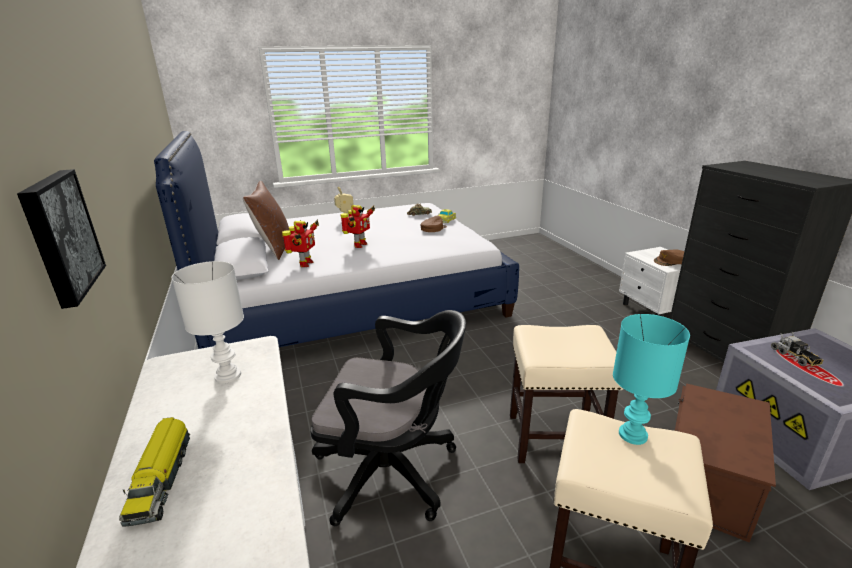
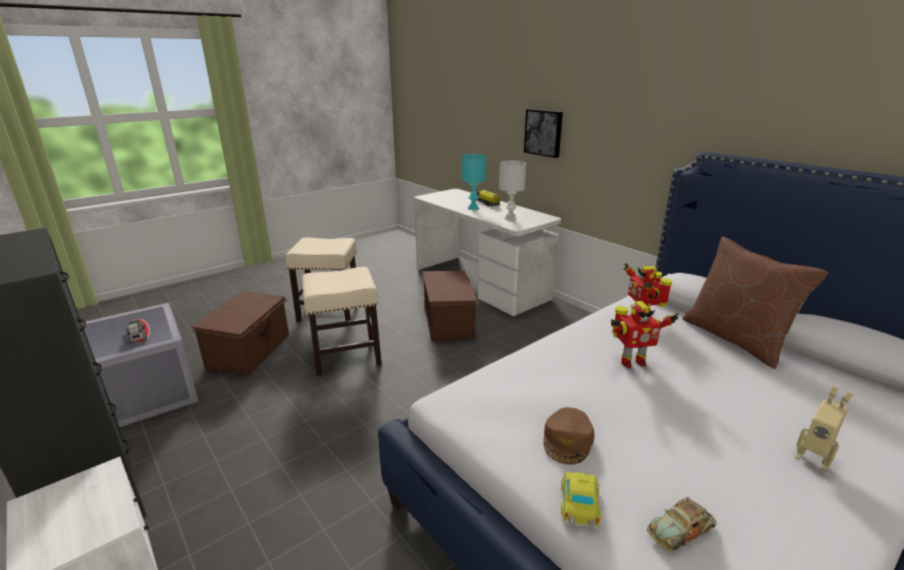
camera: 160 degrees right, 0 degrees up
(359, 245) = (631, 362): toy robot -> toy robot turned 105 degrees counterclockwise
(394, 472) = (449, 322): black office chair -> brown storage box
(634, 435) = (316, 250): turquoise table lamp -> turquoise table lamp (472, 208)
(670, 261) = (70, 502): brown cap -> none

